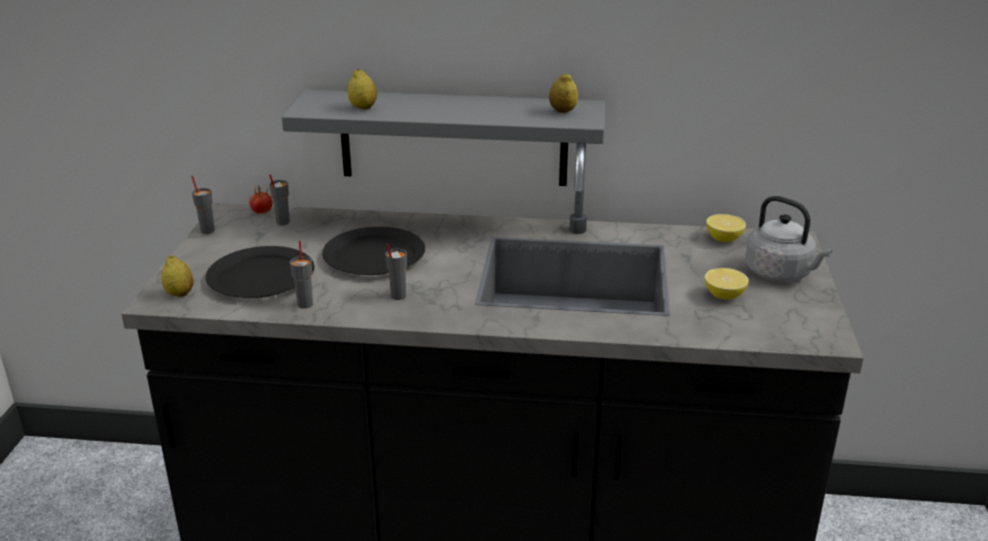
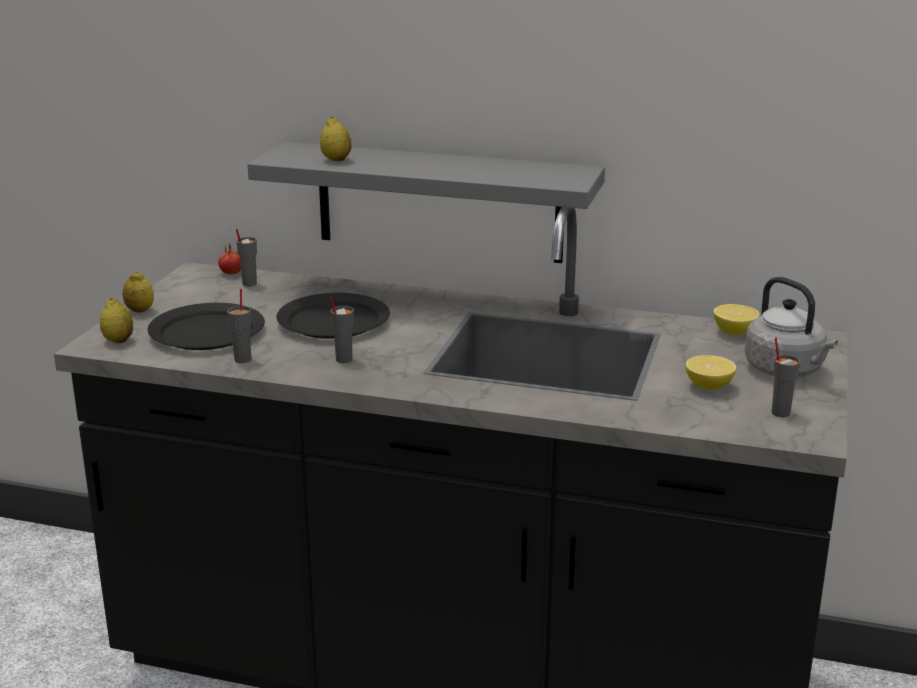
camera: 10 degrees right, 5 degrees down
(207, 230) = (168, 286): grey cup -> grey cup (780, 412)
(562, 111) = (550, 173): lemon -> lemon (140, 311)

